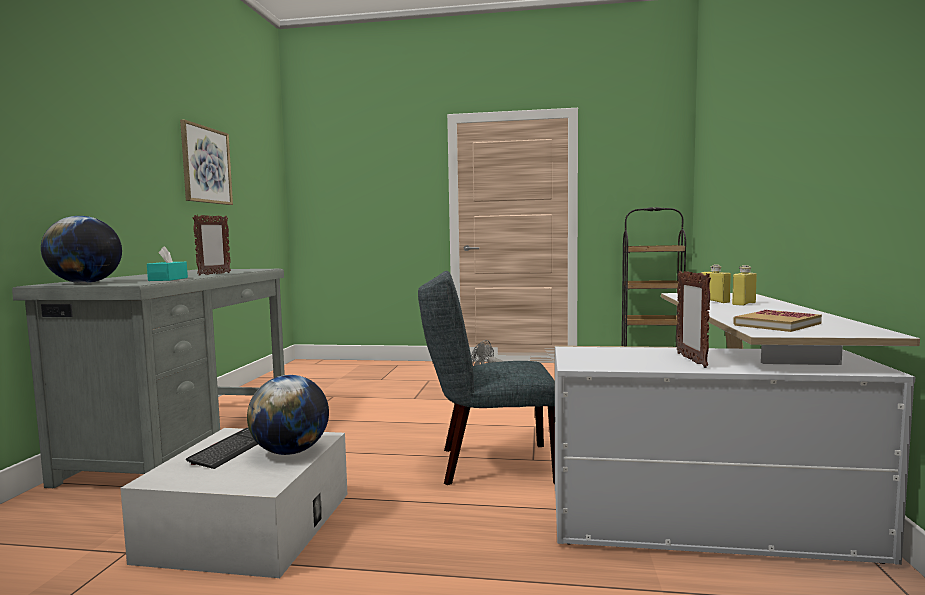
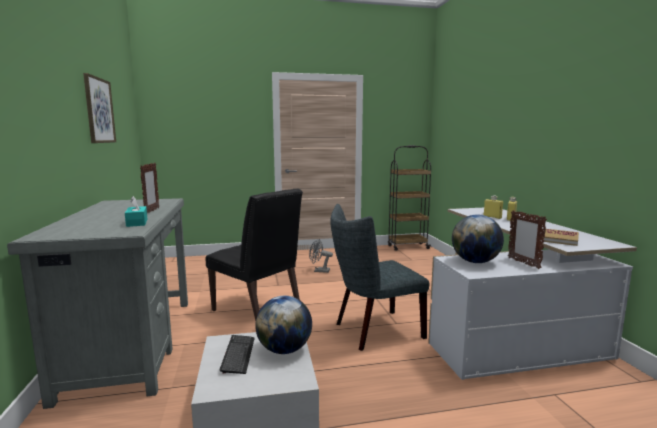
camera: 20 degrees left, 5 degrees up
(86, 283) = (72, 232): globe -> globe (475, 262)
(356, 424) = (256, 311): none -> black chair

